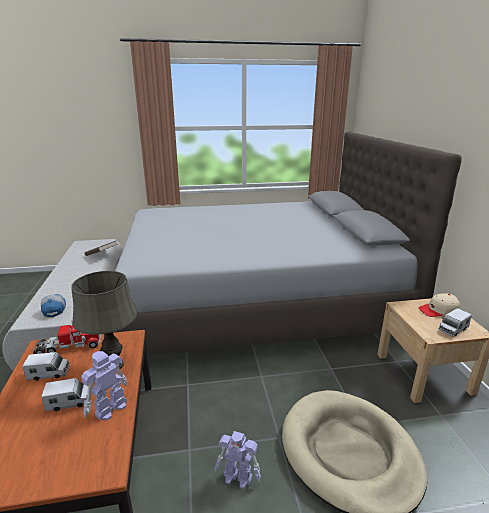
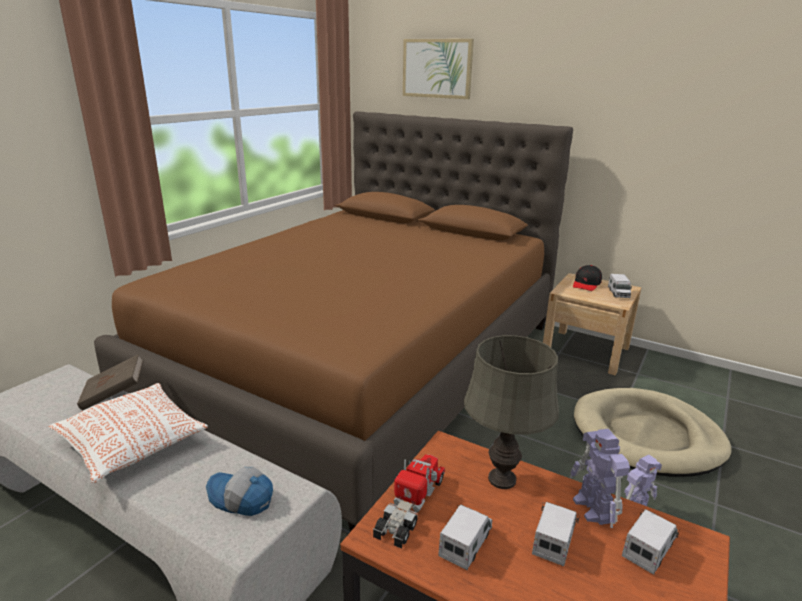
camera: 50 degrees left, 0 degrees up
(73, 273) = (133, 444): none -> white pillow
(83, 445) = (649, 549): none -> toy truck
(255, 300) = (363, 363): grey bed -> brown bed
(396, 98) = (437, 68): none -> picture
(438, 310) = (586, 284): beige cap -> black cap

